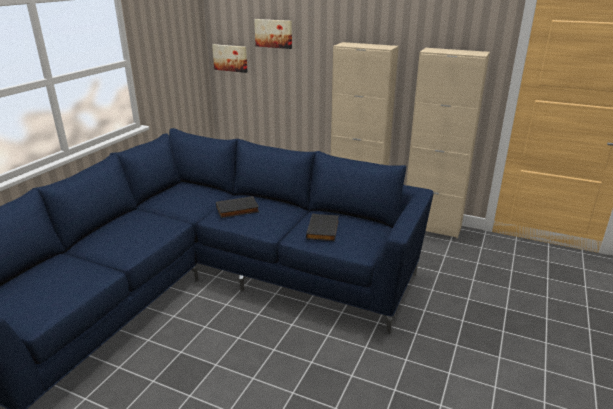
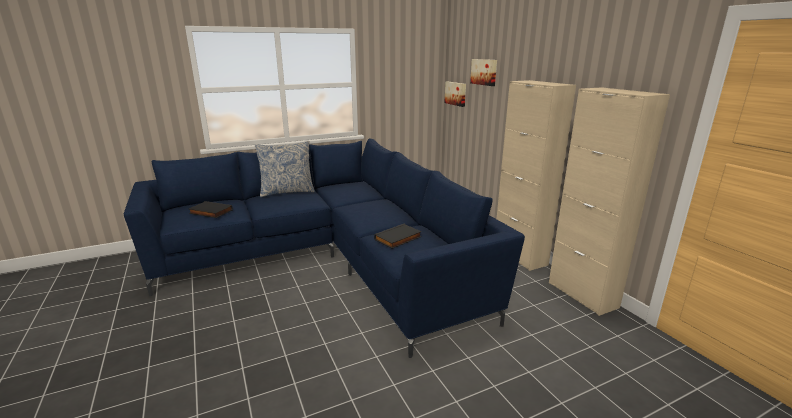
camera: 40 degrees right, 5 degrees down
(115, 222) = (287, 192): none -> pillow
(237, 210) = (364, 207): black book -> black book (210, 212)

